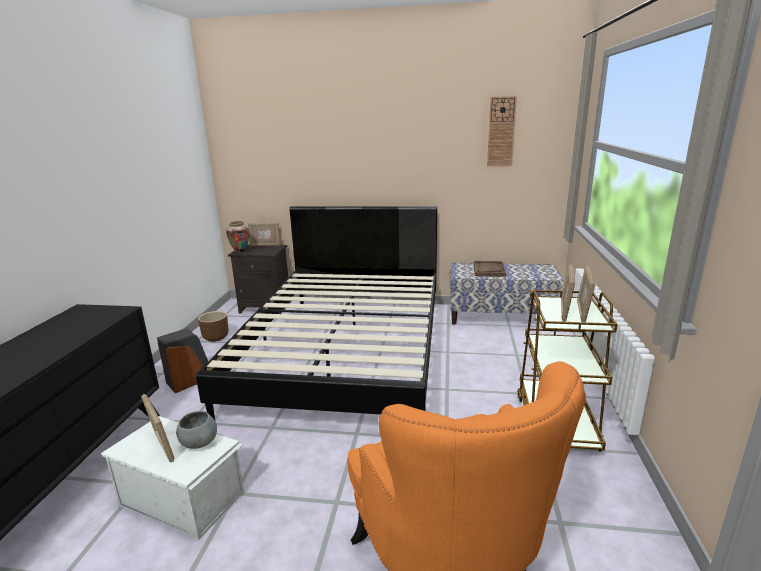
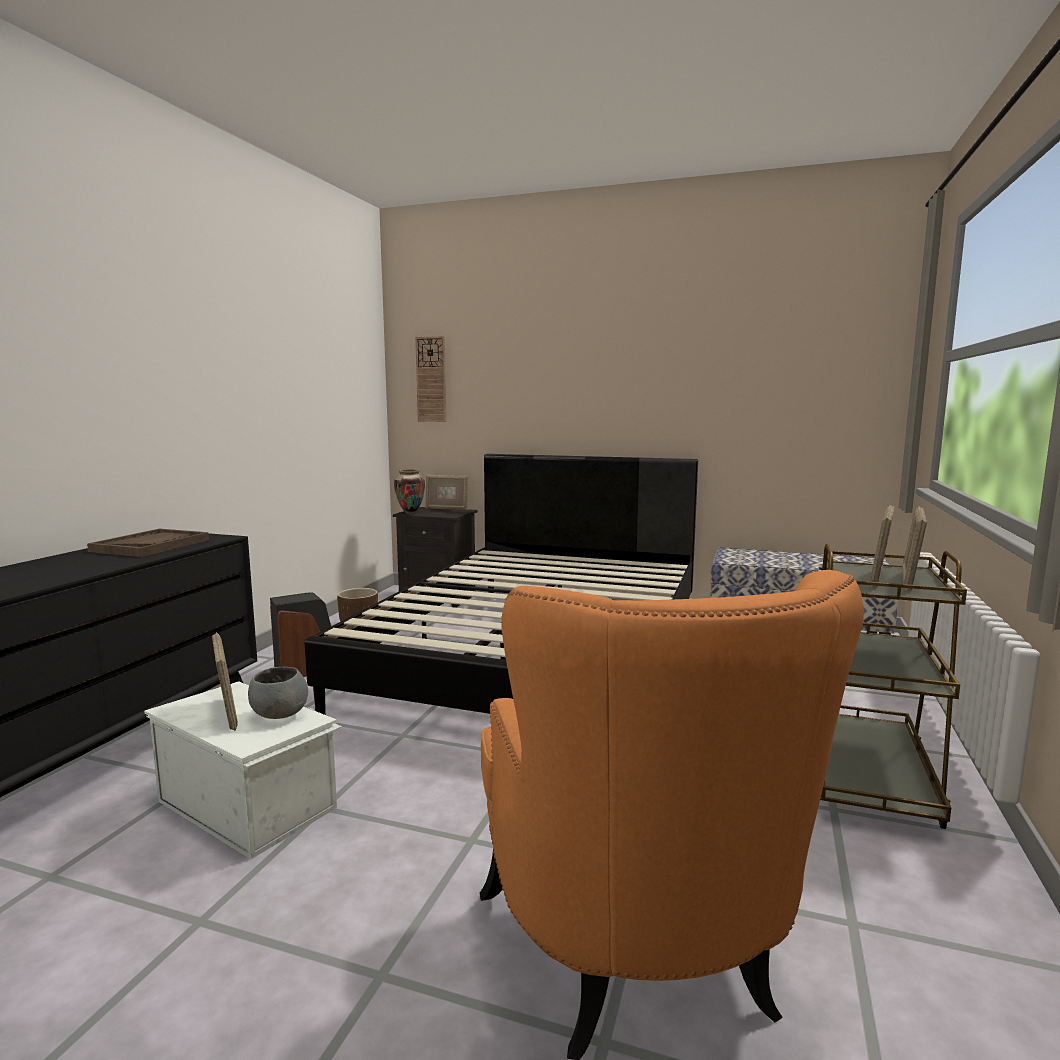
camera: 10 degrees right, 10 degrees down
(488, 270) = (775, 557): brown tray -> brown tray (151, 545)
(501, 132) = (799, 350): wall clock -> wall clock (431, 379)

